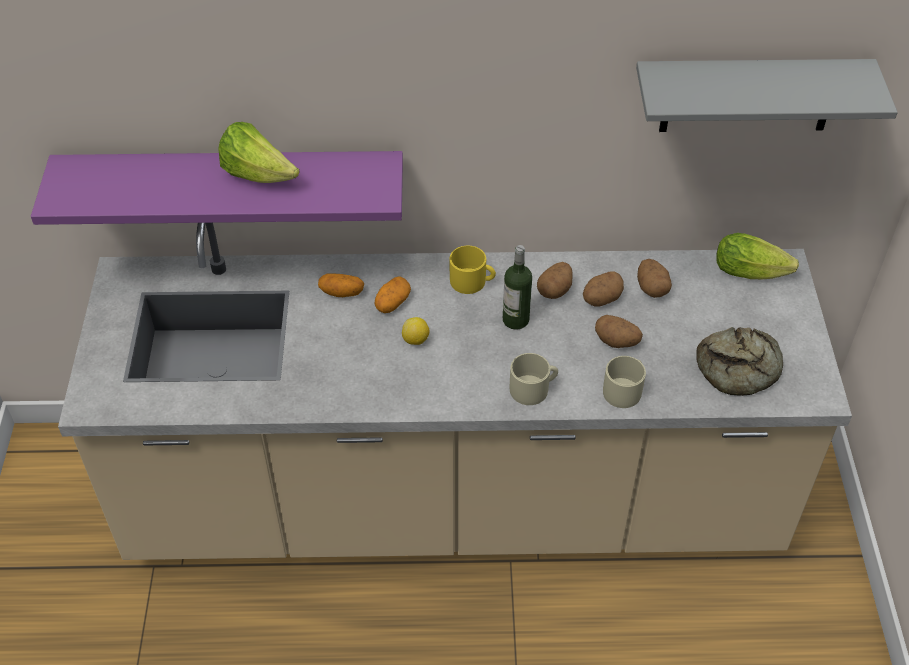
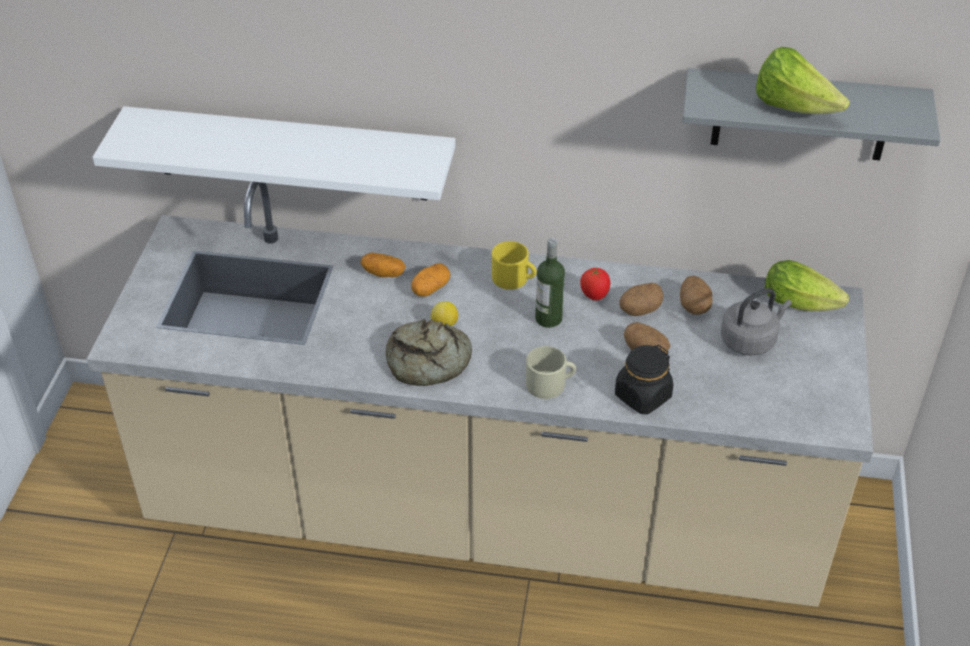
camera: 10 degrees right, 5 degrees down
(231, 183) = (291, 154): purple shelf -> white shelf
(258, 175) = (311, 144): lettuce -> lettuce (793, 107)
(554, 290) = (594, 296): potato -> tomato
(625, 389) = (642, 396): beige mug -> black jar
(713, 317) = (750, 340): none -> grey kettle
(740, 369) = (766, 392): bread -> bread (428, 362)

